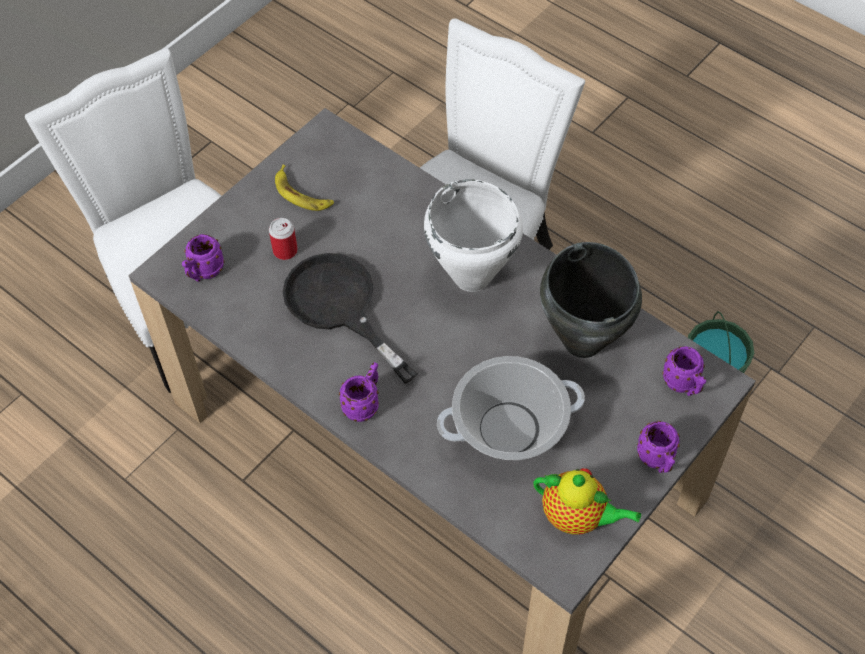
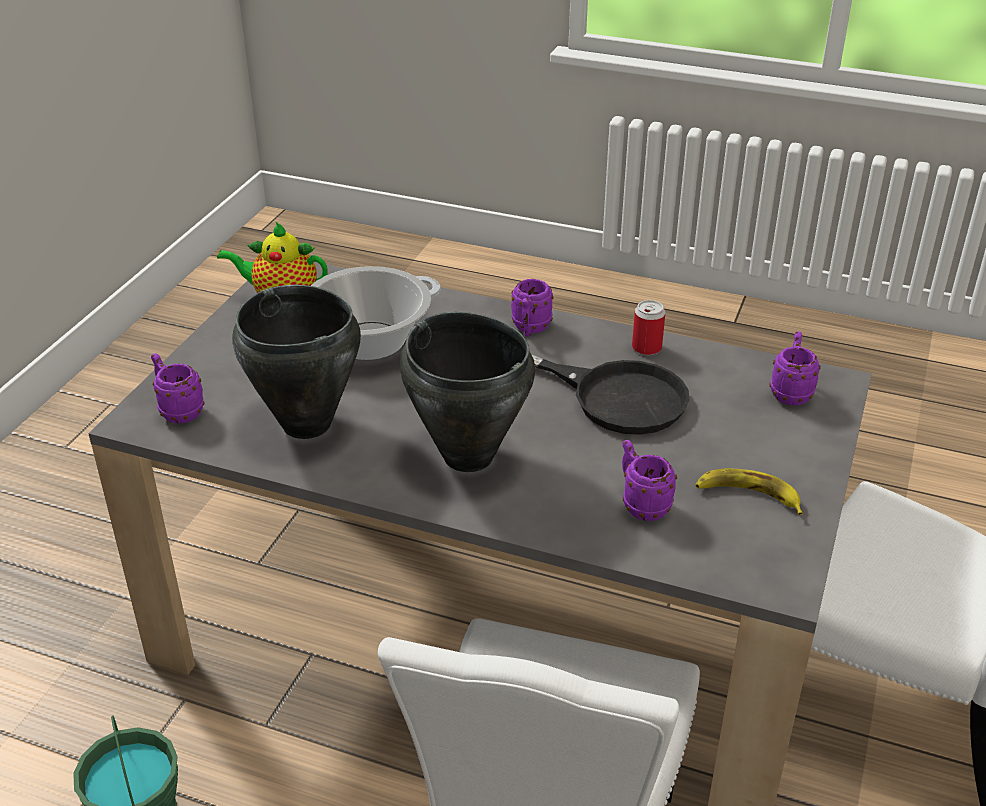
camera: 160 degrees right, 20 degrees down
(285, 251) = (716, 431): can -> can (646, 348)
(471, 277) = (468, 455): white cooking pot -> black cooking pot
(657, 461) = (205, 349): purple mug -> purple mug (641, 504)

